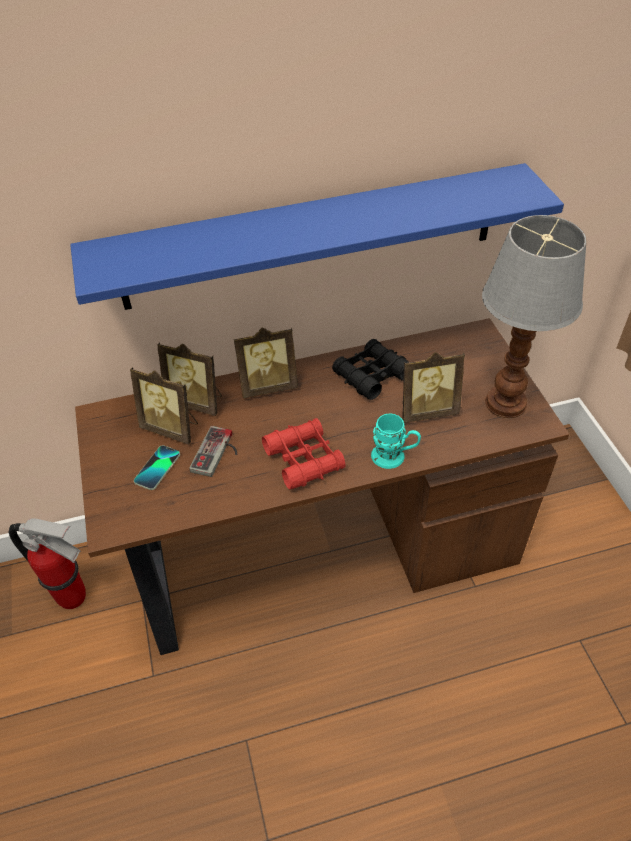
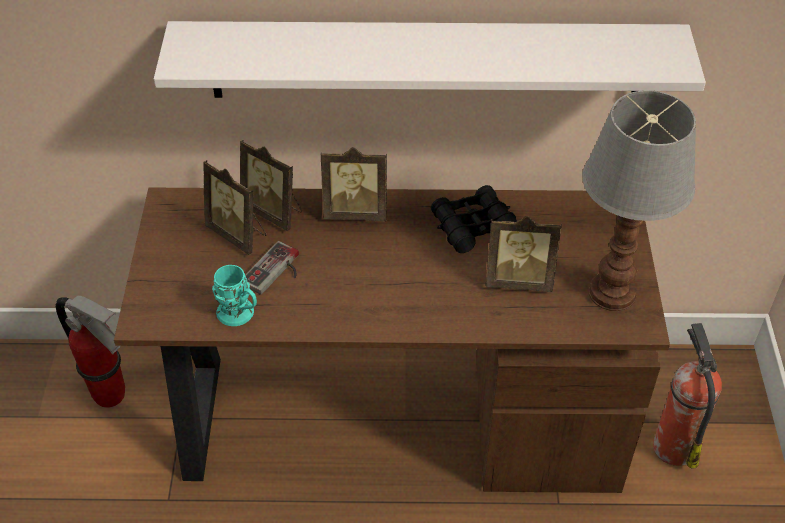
camera: 15 degrees right, 0 degrees up
(157, 468) = (209, 272): phone -> none
(304, 459) = (363, 300): red binoculars -> none
(311, 237) = (426, 60): blue shelf -> white shelf
(394, 457) = (461, 321): turquoise mug -> turquoise mug (240, 315)
(542, 515) = (673, 445): none -> fire extinguisher

